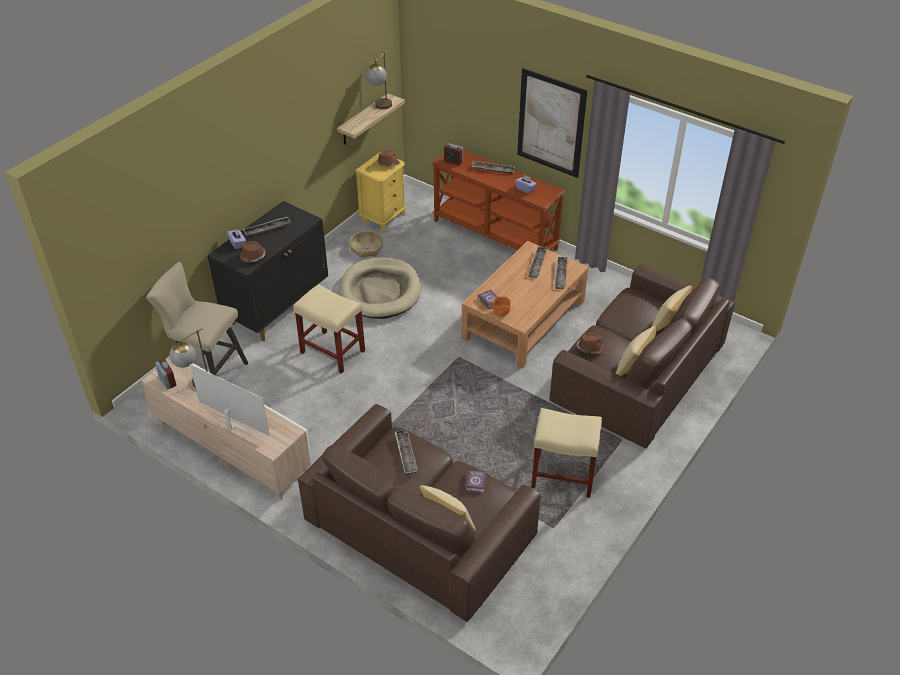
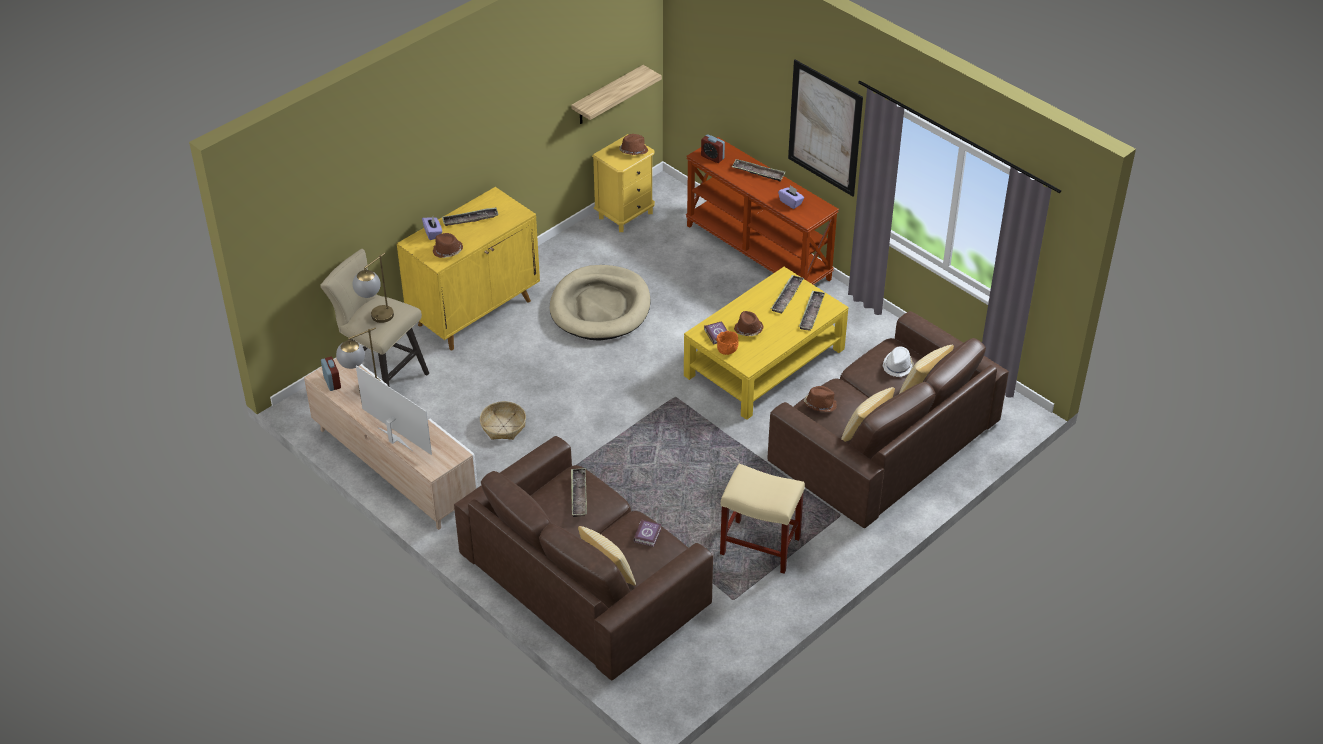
camera: 10 degrees right, 0 degrees up
(277, 307) = (475, 312): black cabinet -> yellow cabinet
(332, 351) = (528, 372): beige stool -> none
(366, 248) = (596, 251): basket -> basket (503, 426)
(380, 108) = (629, 83): table lamp -> table lamp (376, 320)
(513, 294) = (748, 330): none -> brown hat
(523, 320) = (764, 363): brown coffee table -> yellow coffee table
(642, 309) = (898, 366): none -> white hat

